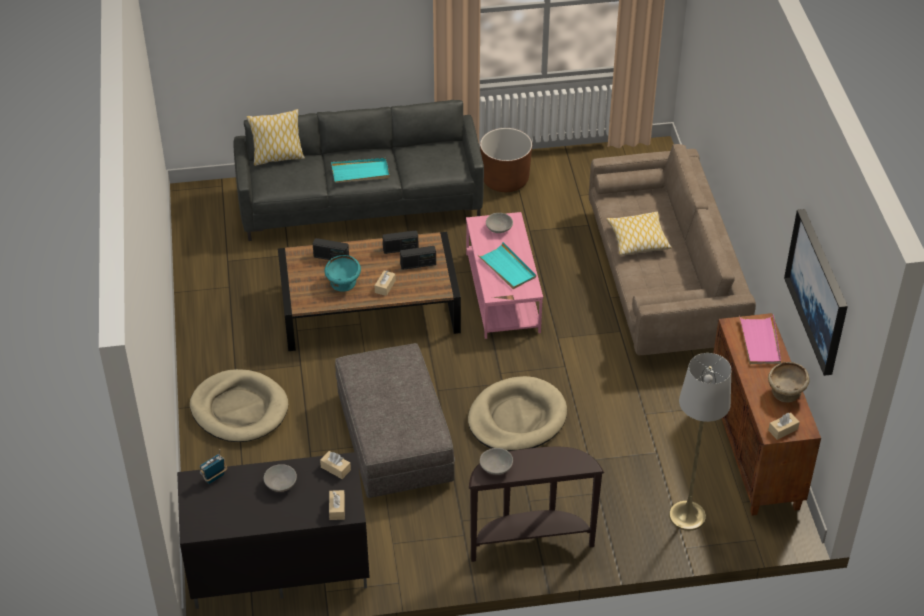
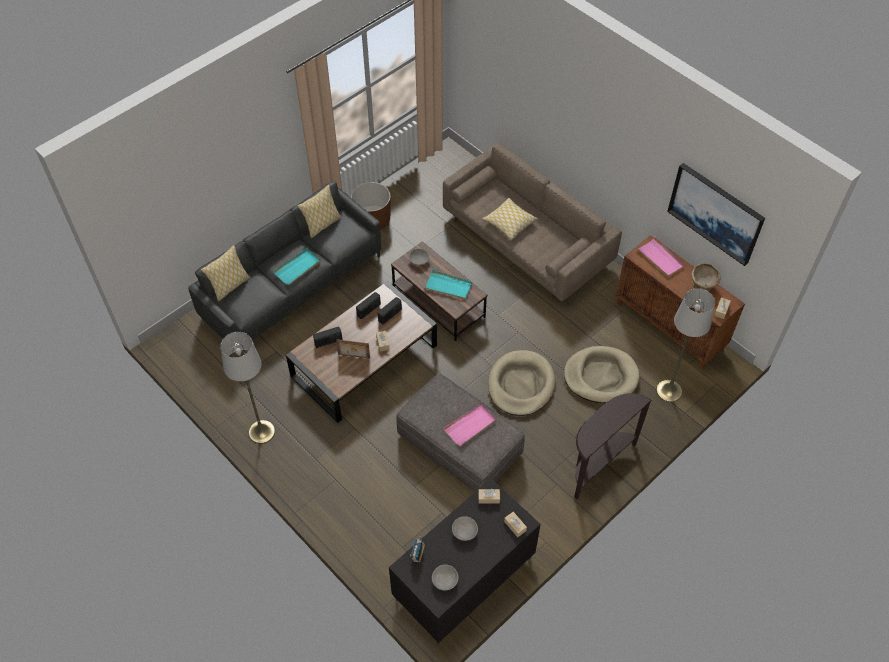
camera: 35 degrees left, 10 degrees up
(207, 320) = (261, 432): none -> grey floor lamp
(239, 409) = (342, 484): beige dog bed -> beige dog bed (601, 376)
(343, 284) = (354, 356): turquoise bowl -> picture frame
(399, 407) = (470, 426): none -> pink tray
(424, 145) = (322, 225): none -> pillow
(496, 468) = (590, 436): grey bowl -> grey bowl (445, 580)
(503, 292) = (439, 302): pink coffee table -> brown coffee table

